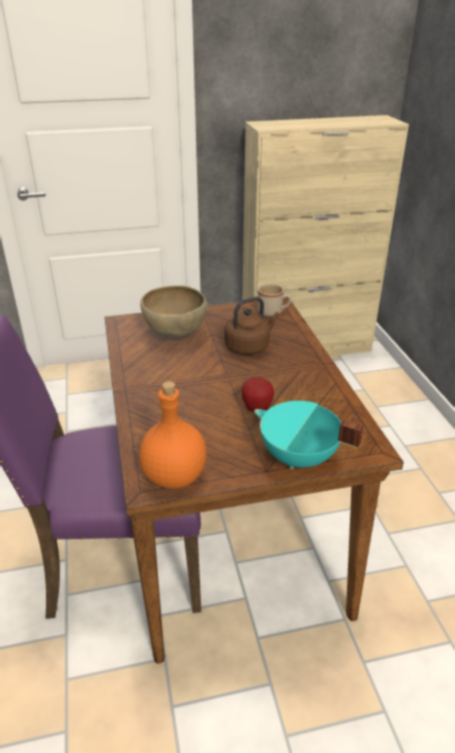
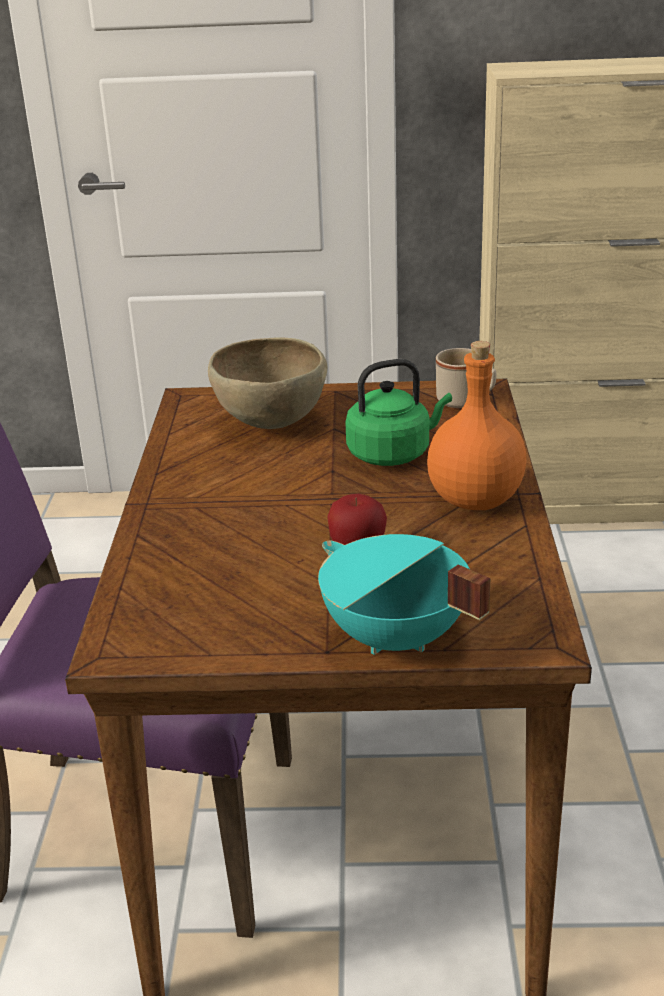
camera: 15 degrees right, 5 degrees down
(175, 477) = (166, 643): orange bottle -> orange bottle (476, 501)
(249, 346) = (393, 454): brown kettle -> green kettle

